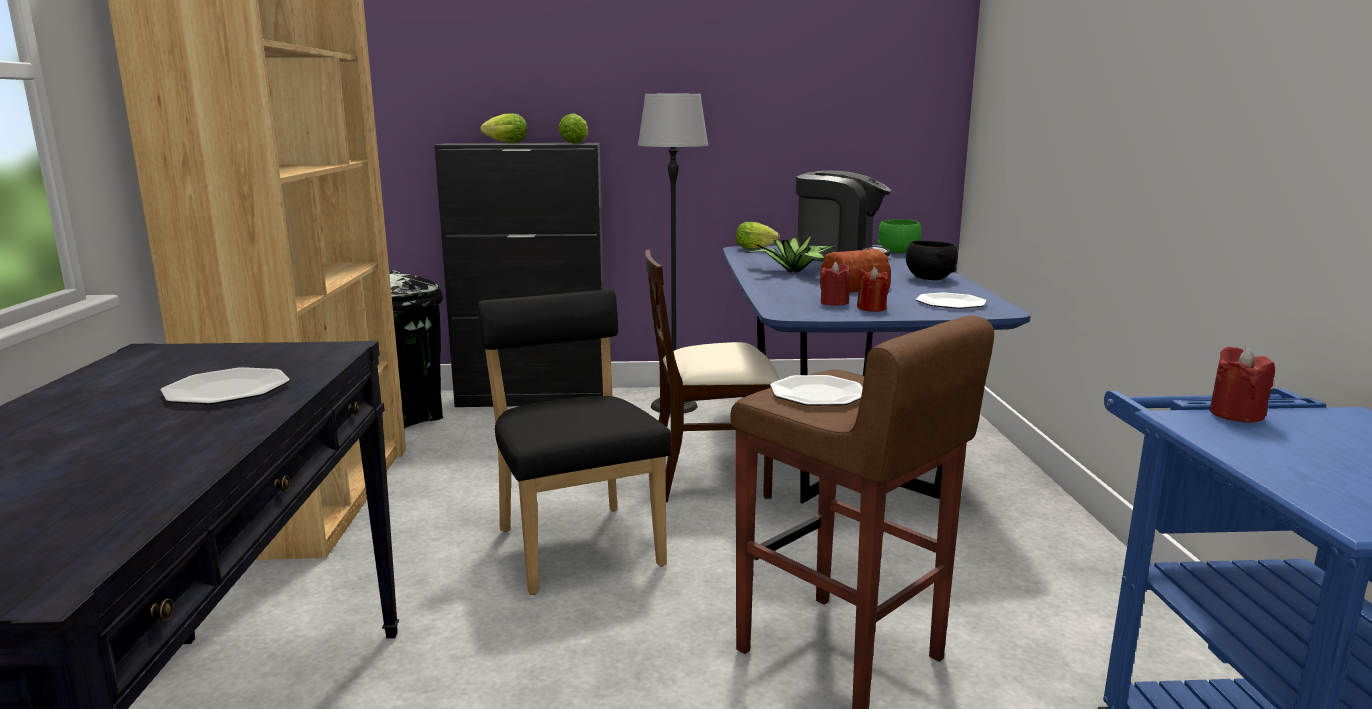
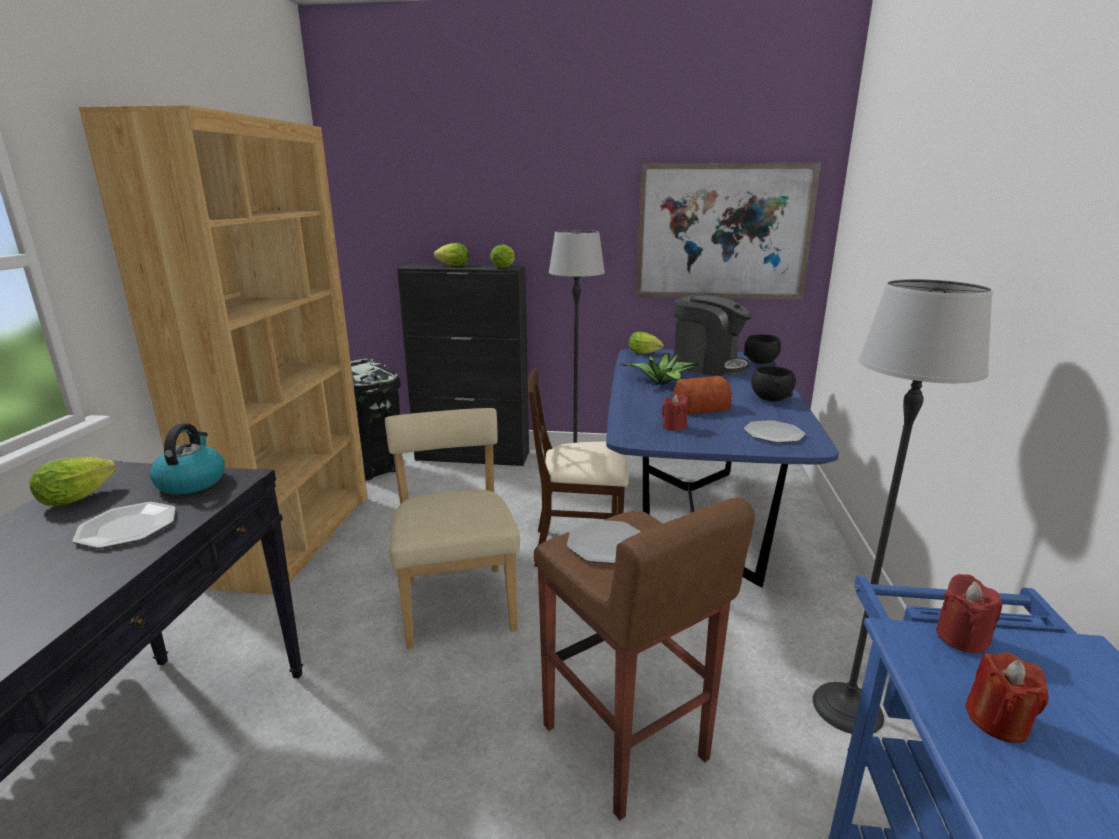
camera: 10 degrees right, 5 degrees up
(132, 371) = (81, 497): none -> lettuce
(276, 354) = (191, 482): none -> kettle
(576, 543) = (458, 601): black chair -> beige chair
(841, 99) = (723, 232): none -> picture
(871, 308) = (702, 436): red candle -> red candle (997, 721)
(898, 252) = (761, 362): green bowl -> black bowl
(1077, 598) = (847, 708): none -> floor lamp

